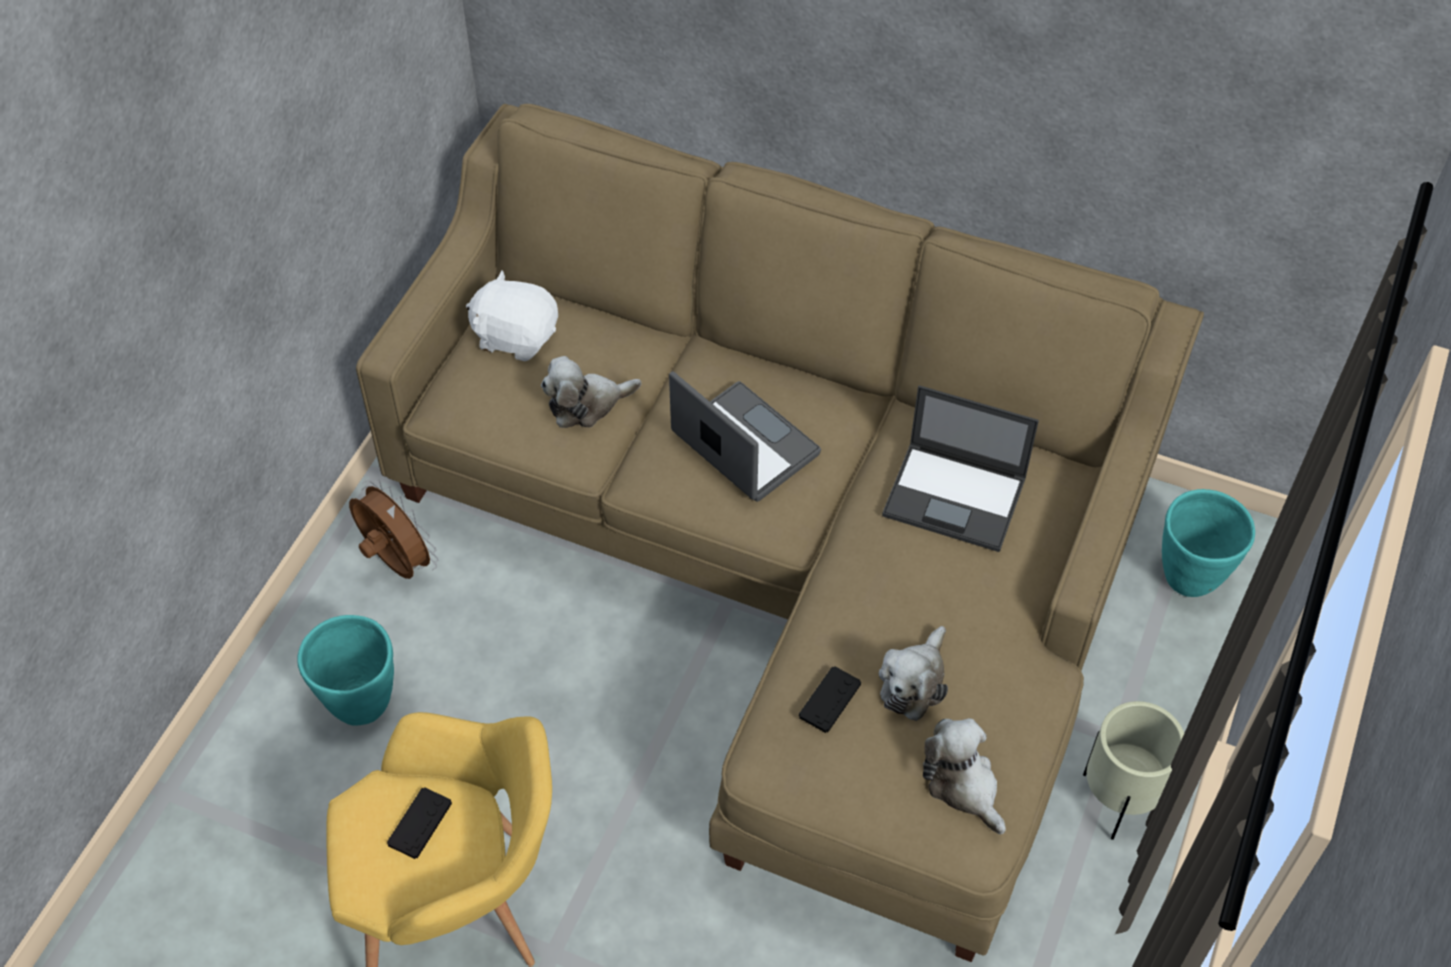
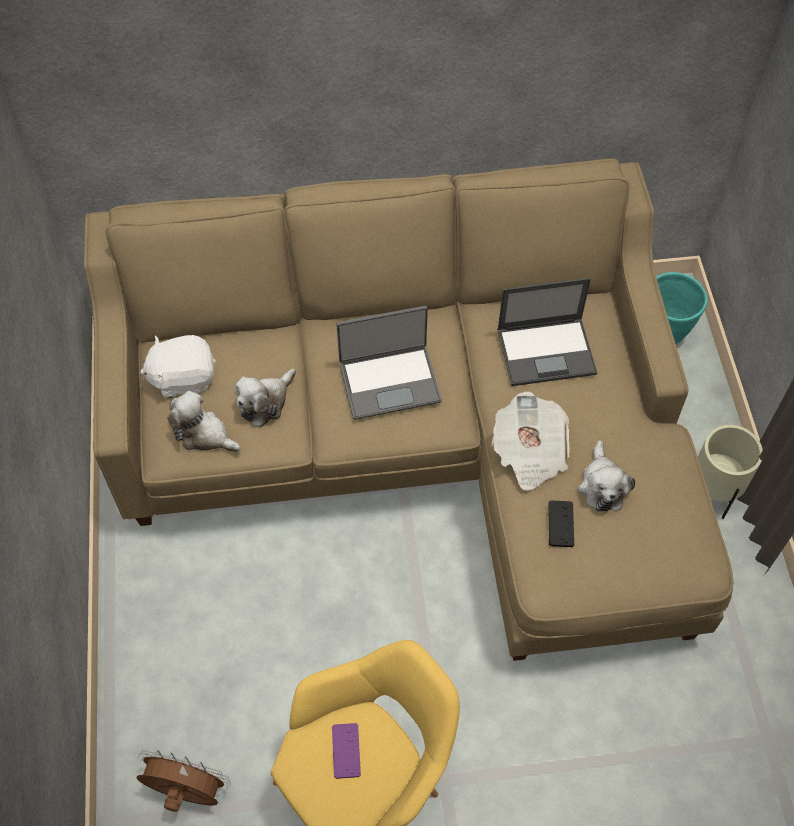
camera: 30 degrees left, 5 degrees up
(360, 702) = (204, 684): turquoise planter -> none
(396, 563) = (164, 574): brown fan -> brown fan (187, 793)
(420, 823) = (346, 751): black game controller -> purple game controller
(743, 445) = (389, 381): laptop -> laptop turned 150 degrees clockwise
(850, 602) = (529, 453): none -> newspaper
(963, 784) = (672, 535): plush toy -> plush toy (204, 434)

